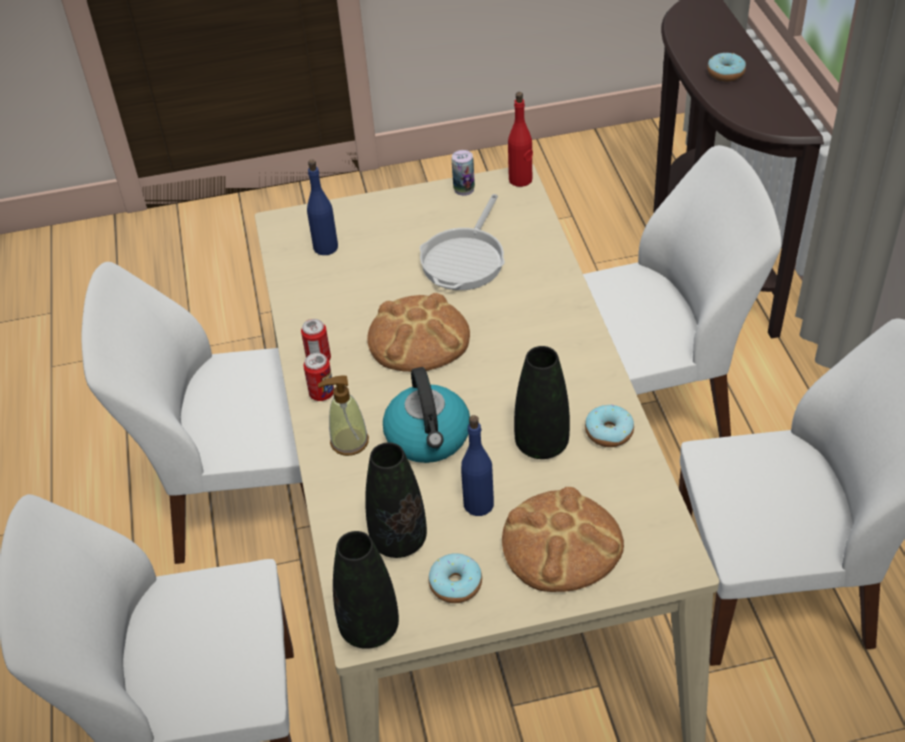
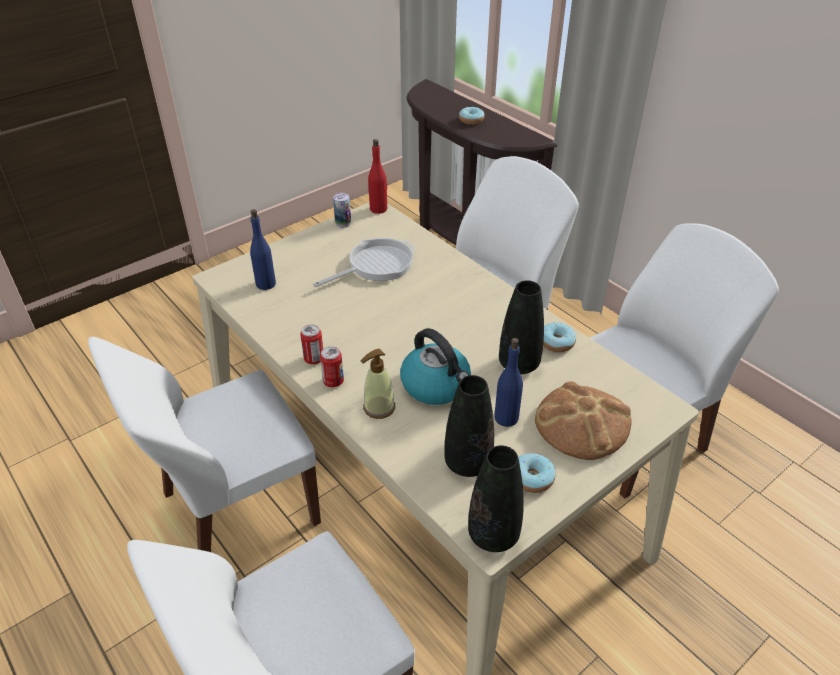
camera: 30 degrees left, 5 degrees down
(418, 338) = (379, 323): bread -> none
(465, 259) = (376, 265): frying pan -> frying pan turned 120 degrees counterclockwise

